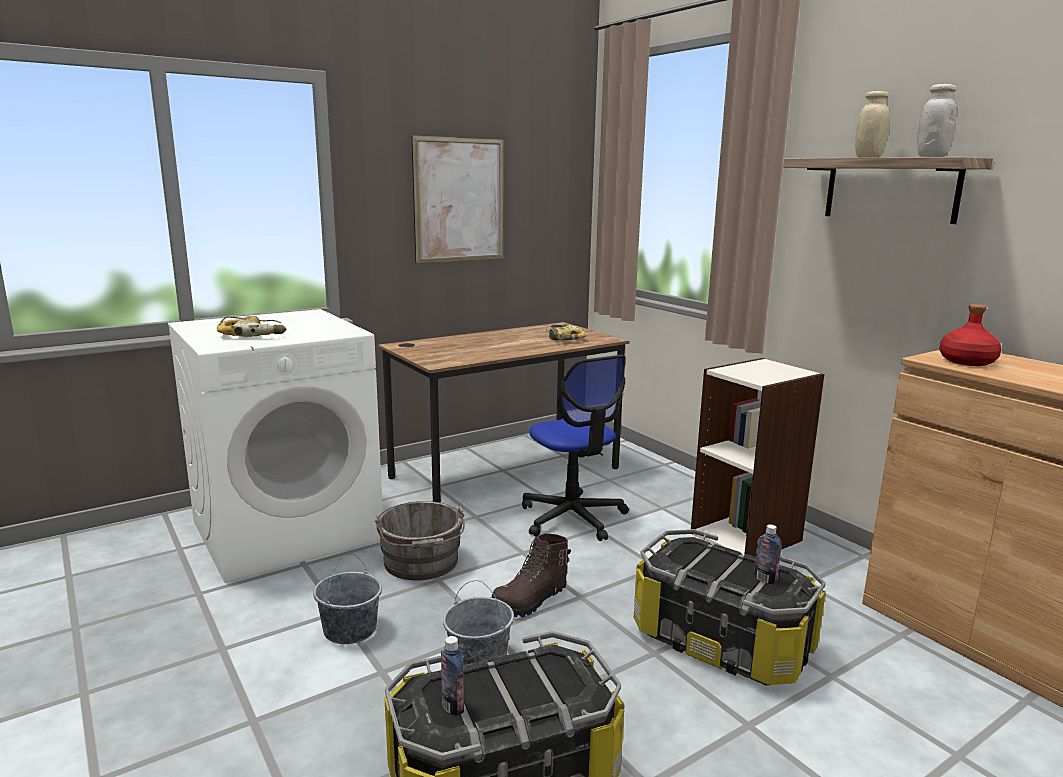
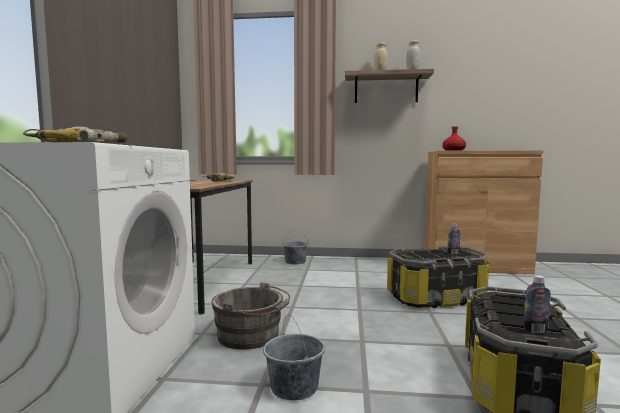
camera: 50 degrees left, 10 degrees down
(459, 200) = (124, 84): picture -> none
(478, 658) = (387, 353): grey bucket -> grey bucket (295, 262)
(530, 601) = (346, 321): brown boot -> none
(573, 518) = (279, 286): office chair -> none
(747, 536) = (358, 267): bookcase -> none

